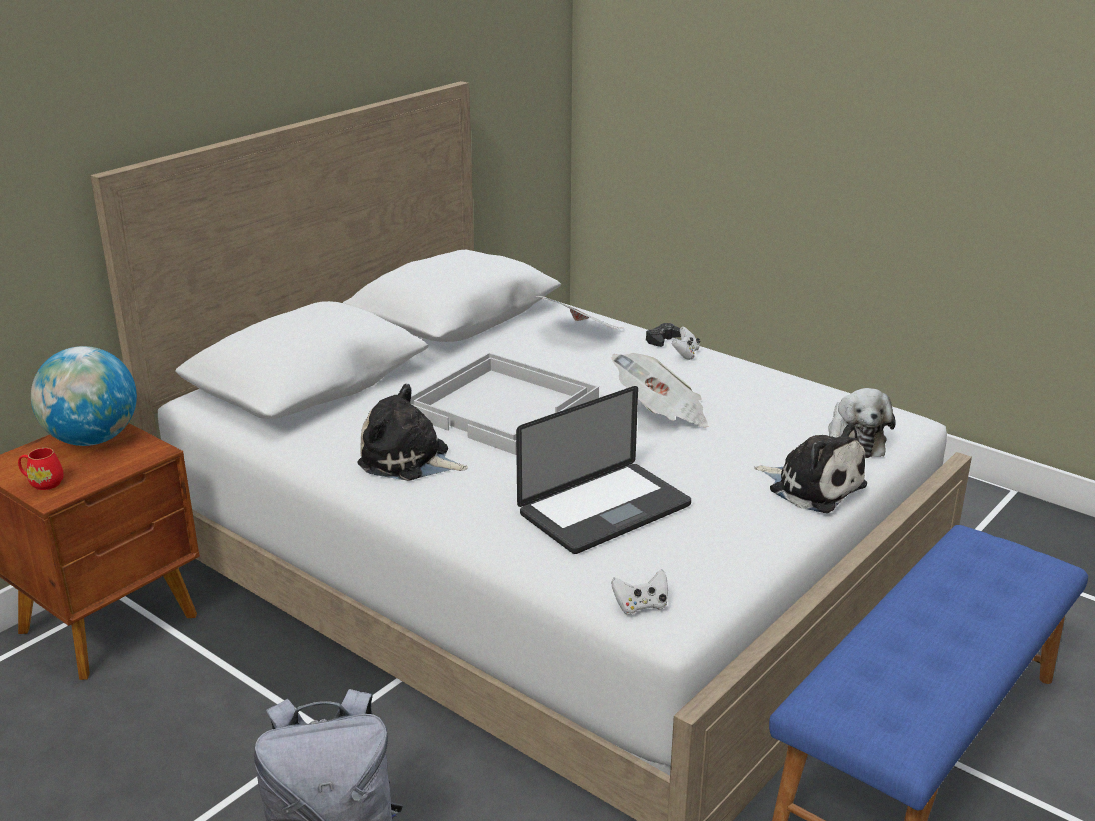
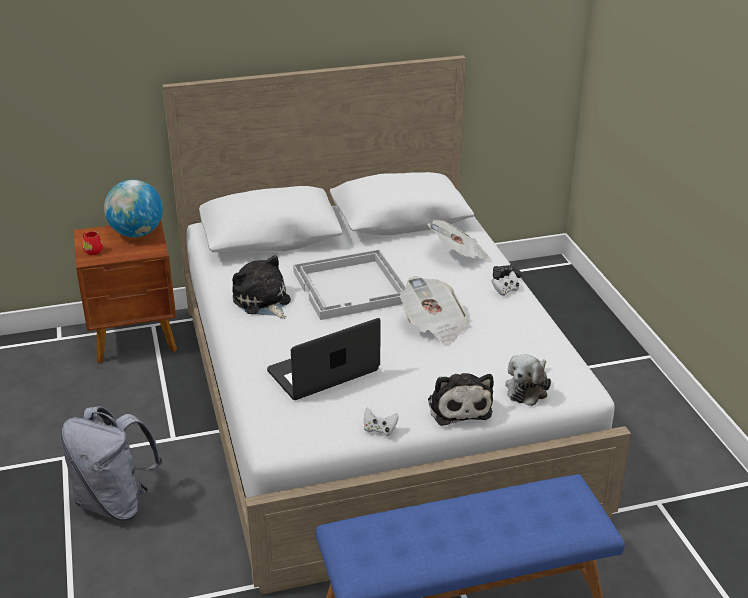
camera: 35 degrees right, 5 degrees up
(605, 510) = (323, 371): laptop -> laptop turned 150 degrees clockwise
(641, 606) = (270, 431): white game controller -> white game controller (379, 430)

